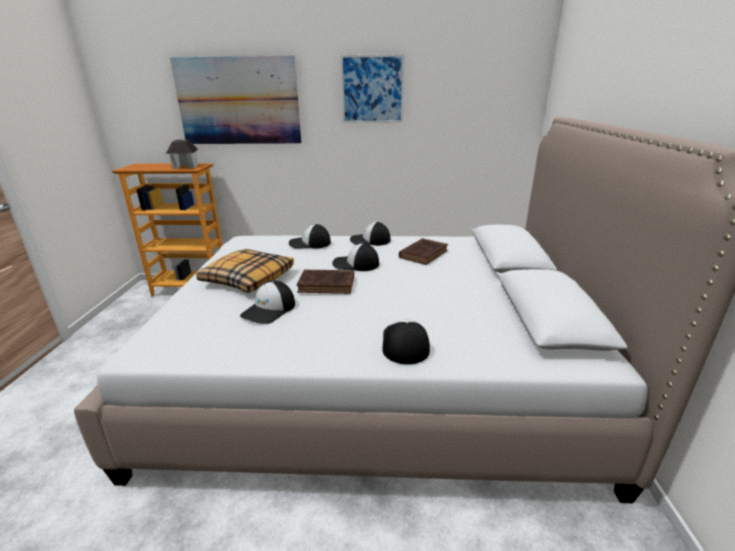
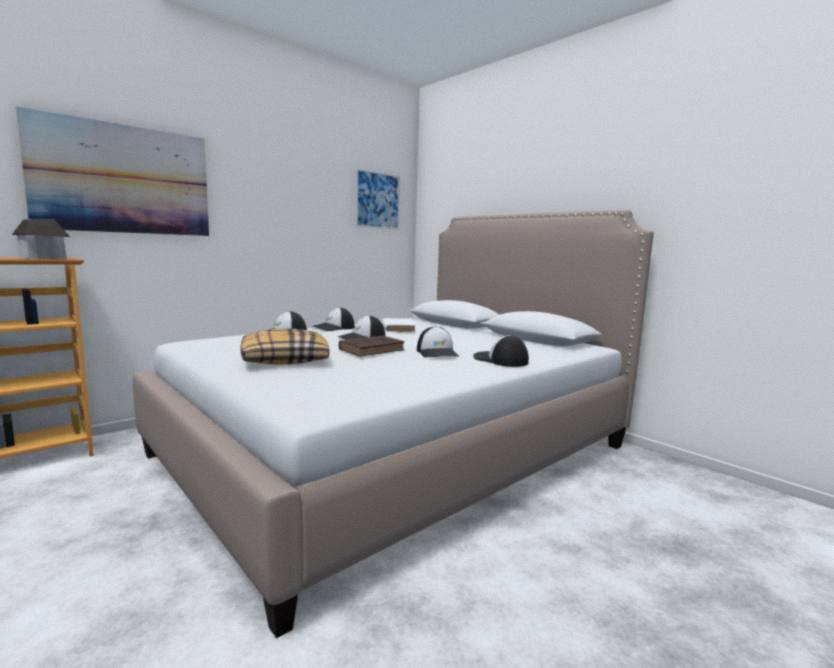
camera: 45 degrees left, 15 degrees down
(269, 310) = (363, 368): cap -> cap (437, 353)
(372, 89) = (285, 186): picture -> picture (378, 200)
(424, 254) = (398, 328): brown book -> white book

